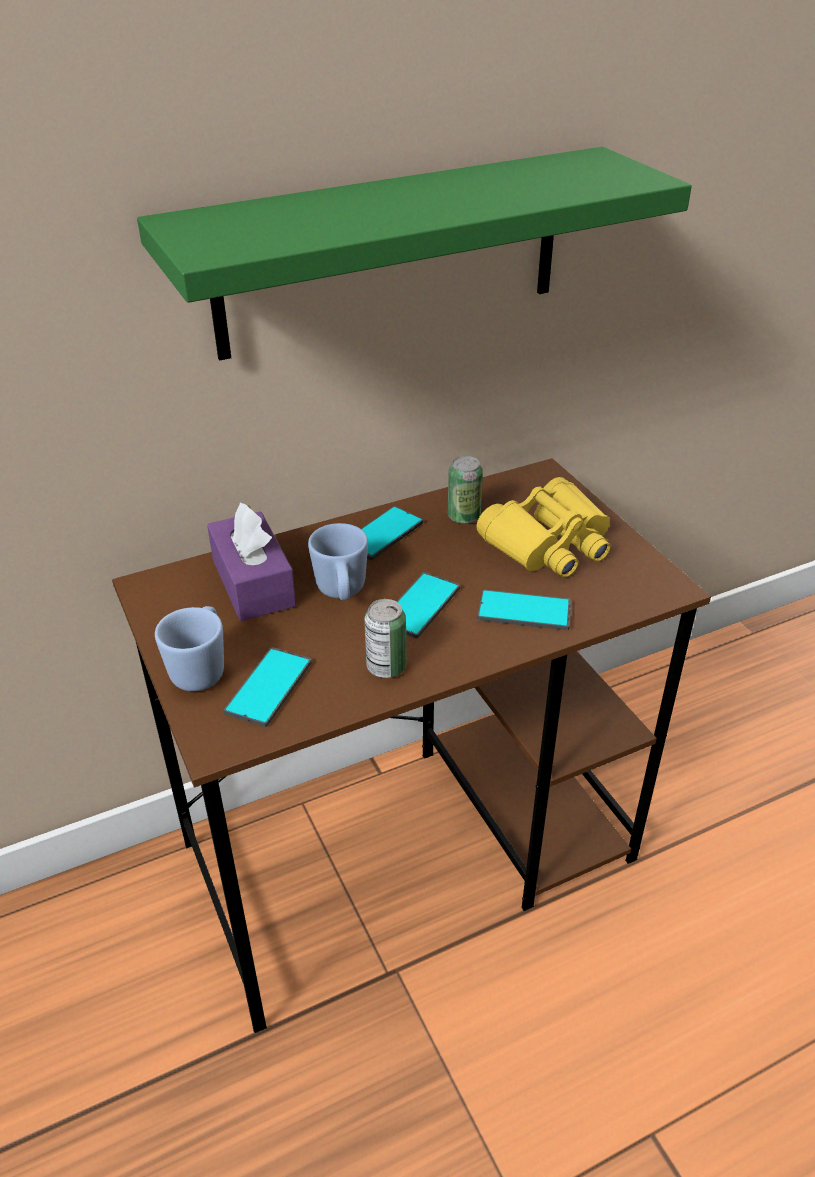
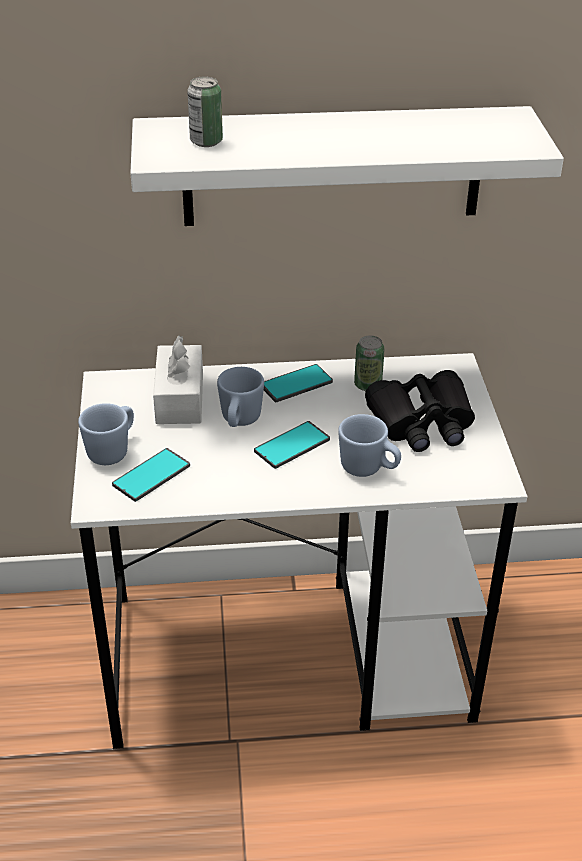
camera: 20 degrees right, 0 degrees up
(253, 583) = (180, 398): purple tissue box -> white tissue box
(386, 667) = (240, 483): can -> can (206, 142)
(391, 253) = (332, 166): green shelf -> white shelf
(412, 850) = (292, 657): brown desk -> white desk
(524, 611) = (368, 469): phone -> blue mug
(548, 544) = (422, 423): yellow binoculars -> black binoculars

